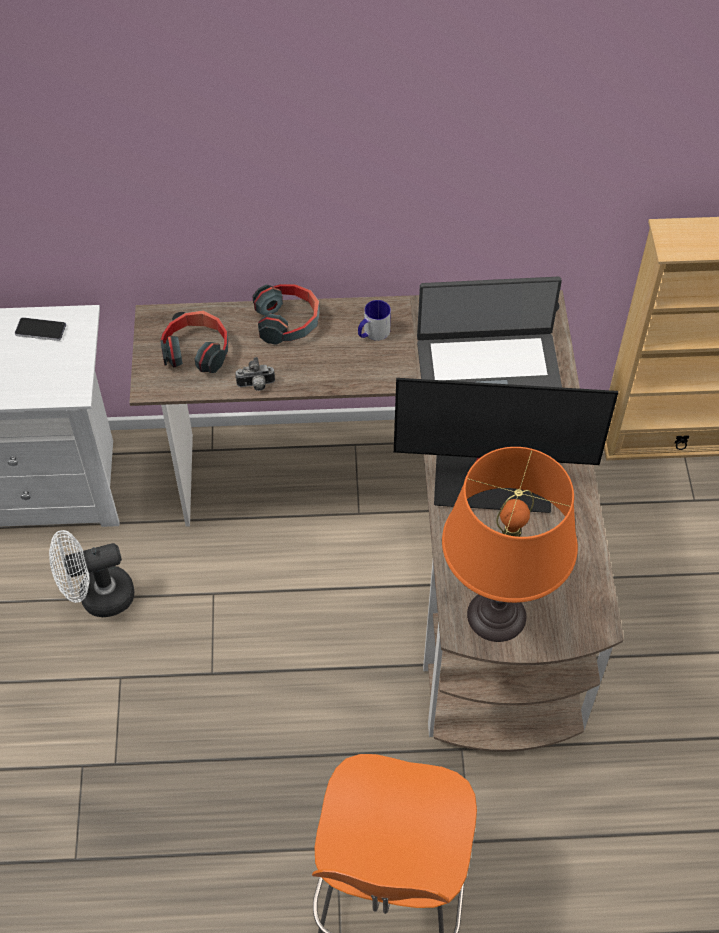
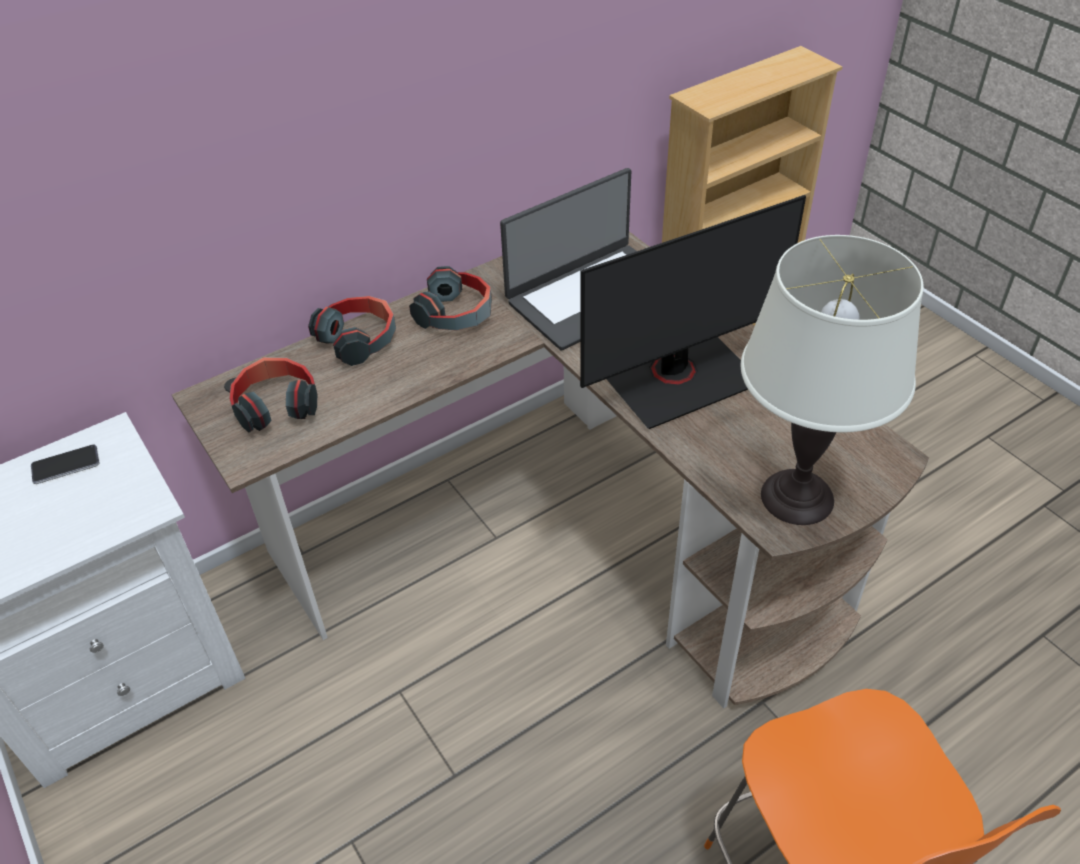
camera: 30 degrees left, 10 degrees down
(97, 597) = (267, 767): white fan -> none
(256, 385) = (369, 409): camera -> none
(373, 333) = (456, 314): mug -> headphones
(496, 615) = (796, 497): orange table lamp -> white table lamp

